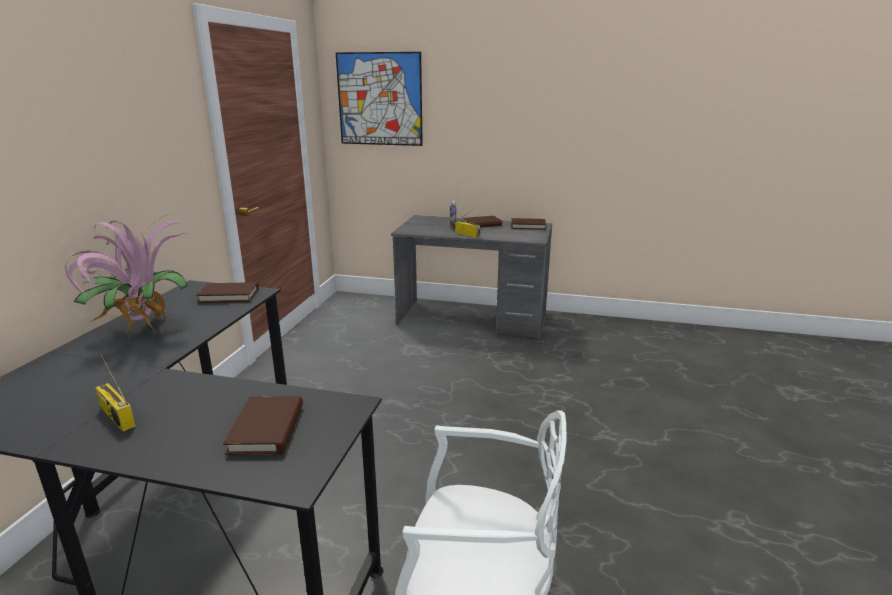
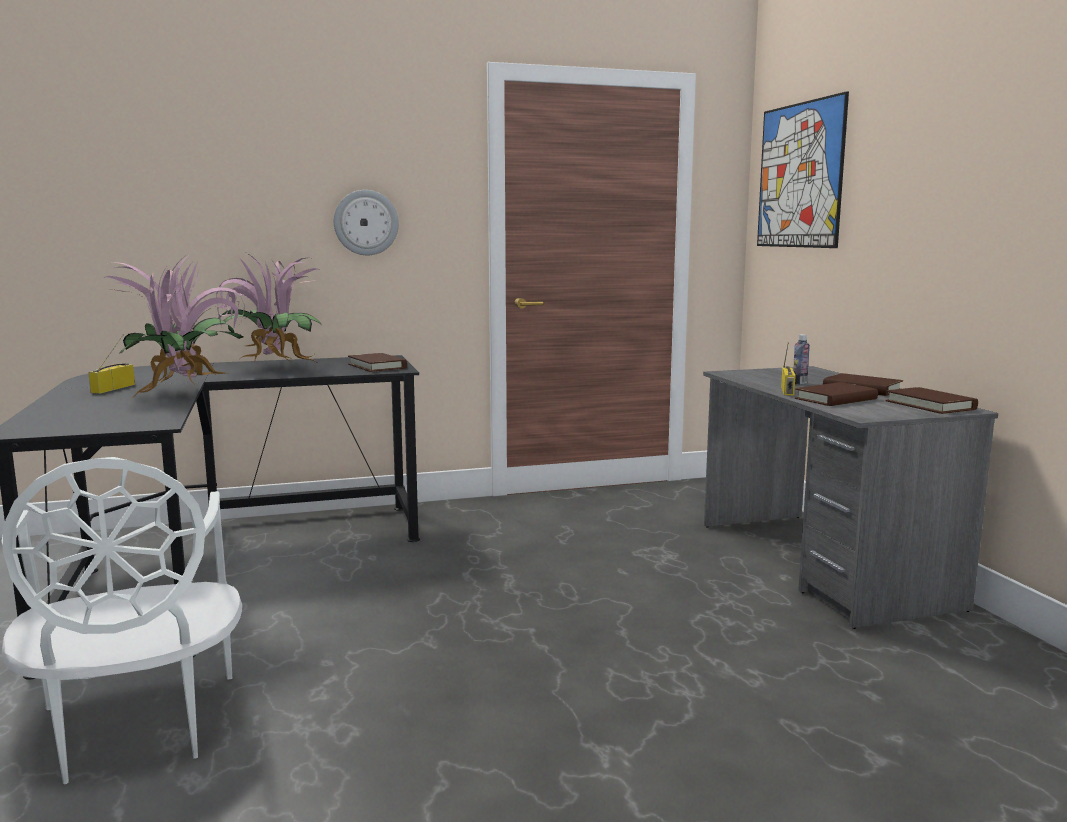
camera: 60 degrees right, 10 degrees down
(140, 165) = (366, 222): none -> wall clock
(212, 381) = (185, 392): none -> potted plant
(266, 429) = (103, 414): brown book -> brown book (836, 399)

